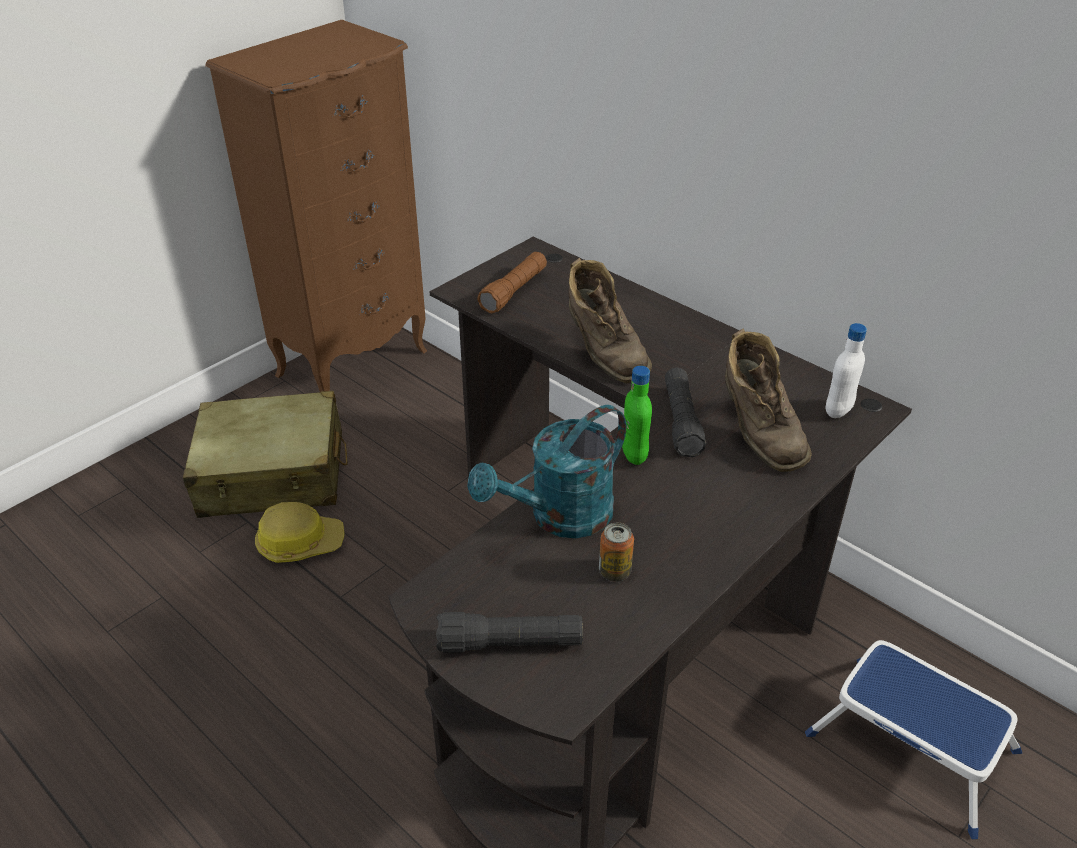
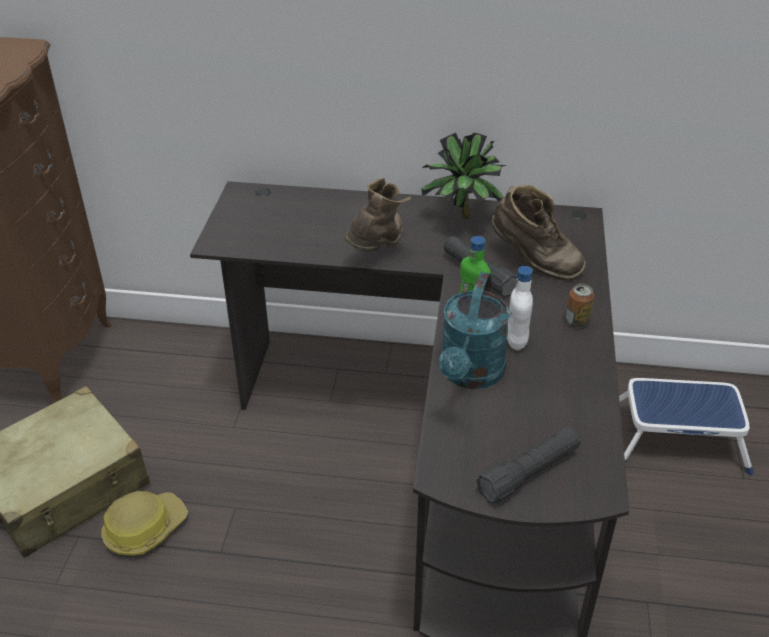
camera: 35 degrees left, 0 degrees up
(514, 291) = (260, 229): brown flashlight -> none
(603, 355) = (377, 250): brown boot -> brown boot turned 90 degrees counterclockwise
(614, 572) = (542, 392): can -> can (576, 322)
(725, 358) = (461, 220): none -> potted plant
(838, 410) = (564, 226): white bottle -> white bottle (516, 341)

